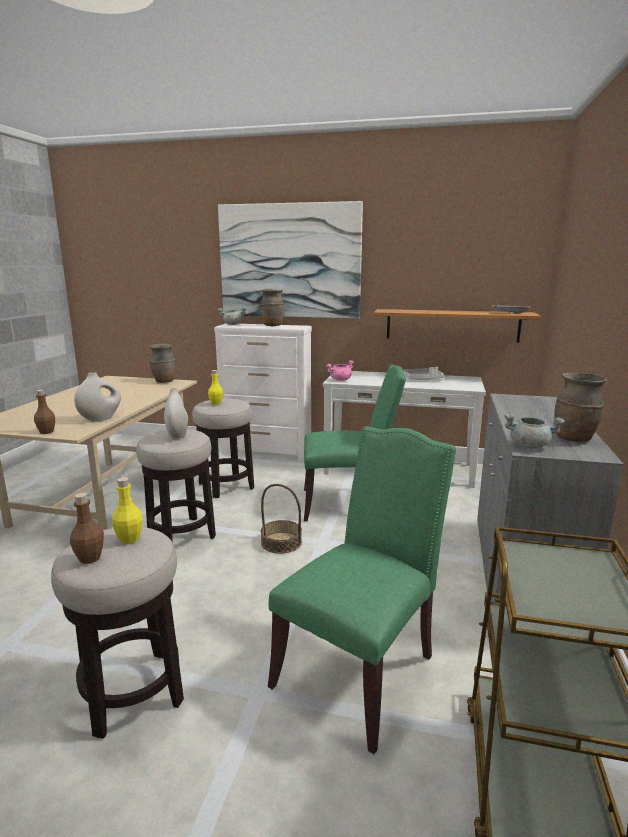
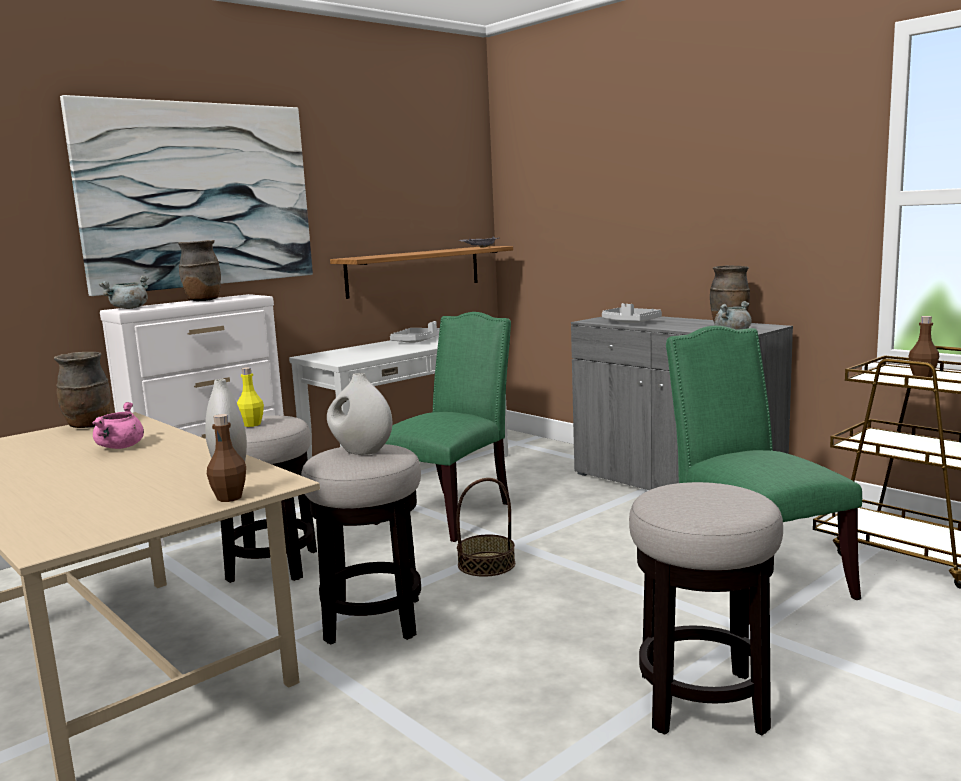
camera: 55 degrees left, 5 degrees down
(90, 558) = (721, 508): brown bottle -> brown bottle (922, 376)
(129, 539) = (689, 490): yellow bottle -> none
(340, 380) = (344, 360): pink cooking pot -> pink cooking pot (120, 447)
(518, 408) = (629, 322): none -> grey tray

